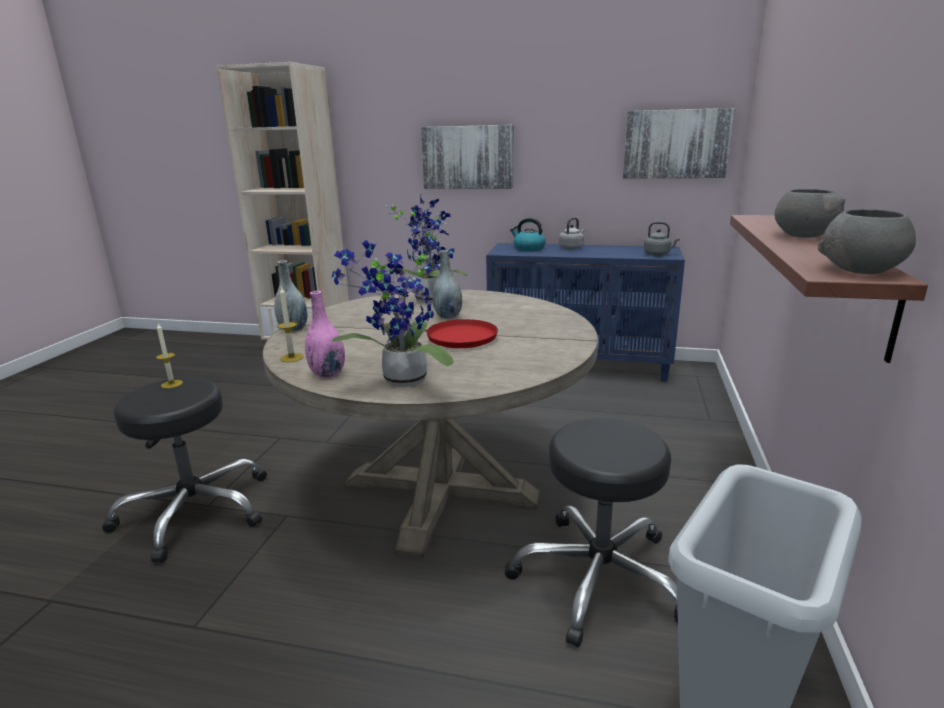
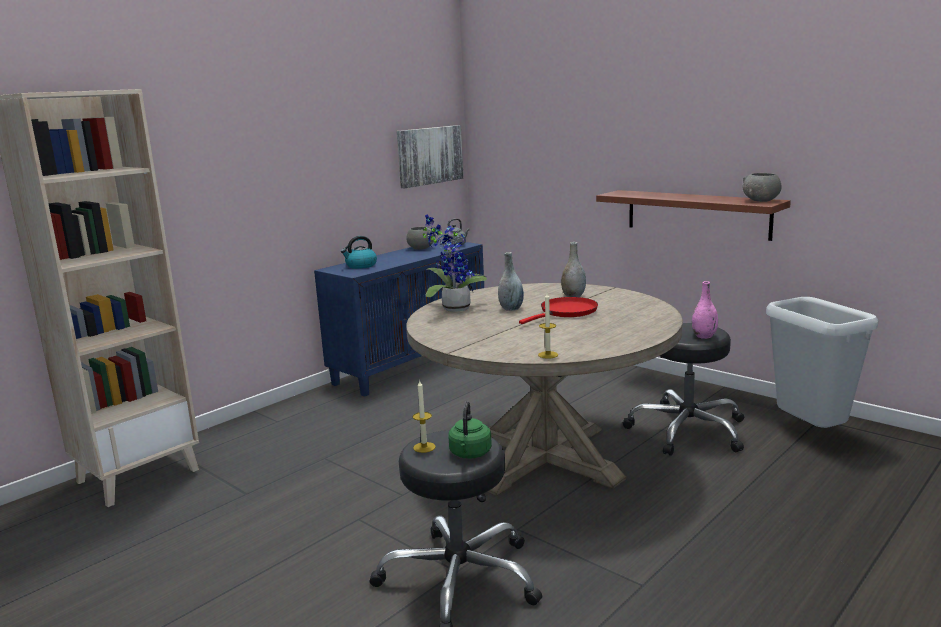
camera: 60 degrees left, 5 degrees down
(155, 403) = (470, 454): none -> green kettle
(293, 329) = (469, 351): grey vase -> grey vase (573, 296)
(327, 374) = (599, 347): pink vase -> pink vase (704, 336)
(400, 382) = (637, 331): potted plant -> none
(467, 157) = (275, 186): picture -> none
(571, 248) = (387, 257): grey kettle -> none
(803, 236) = (678, 196): grey bowl -> grey bowl (420, 248)

